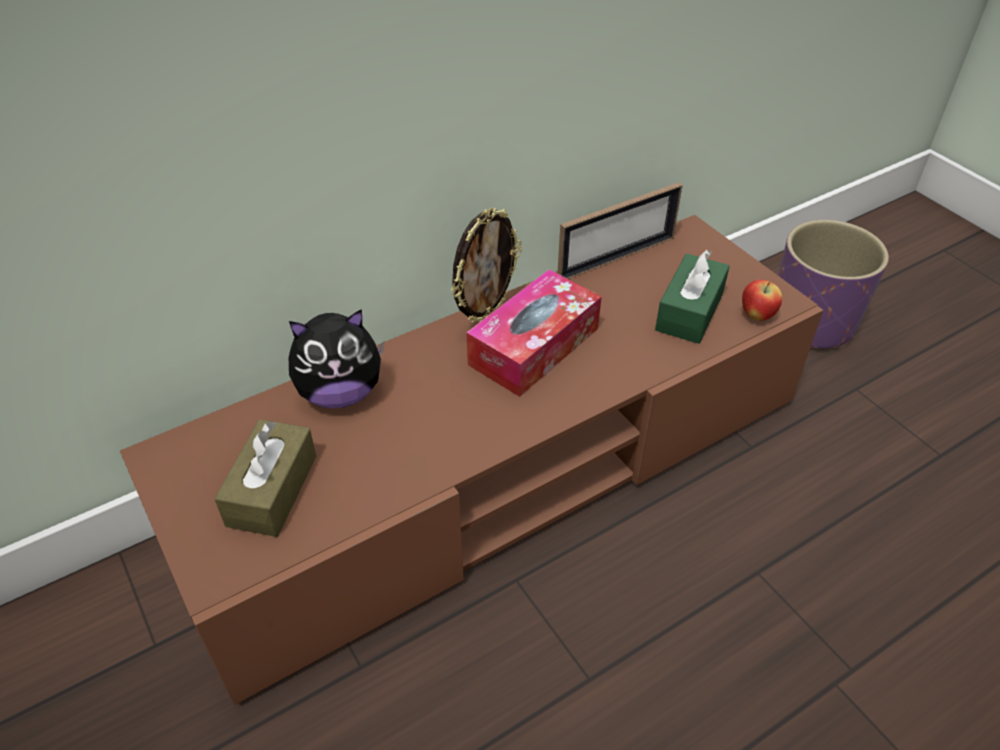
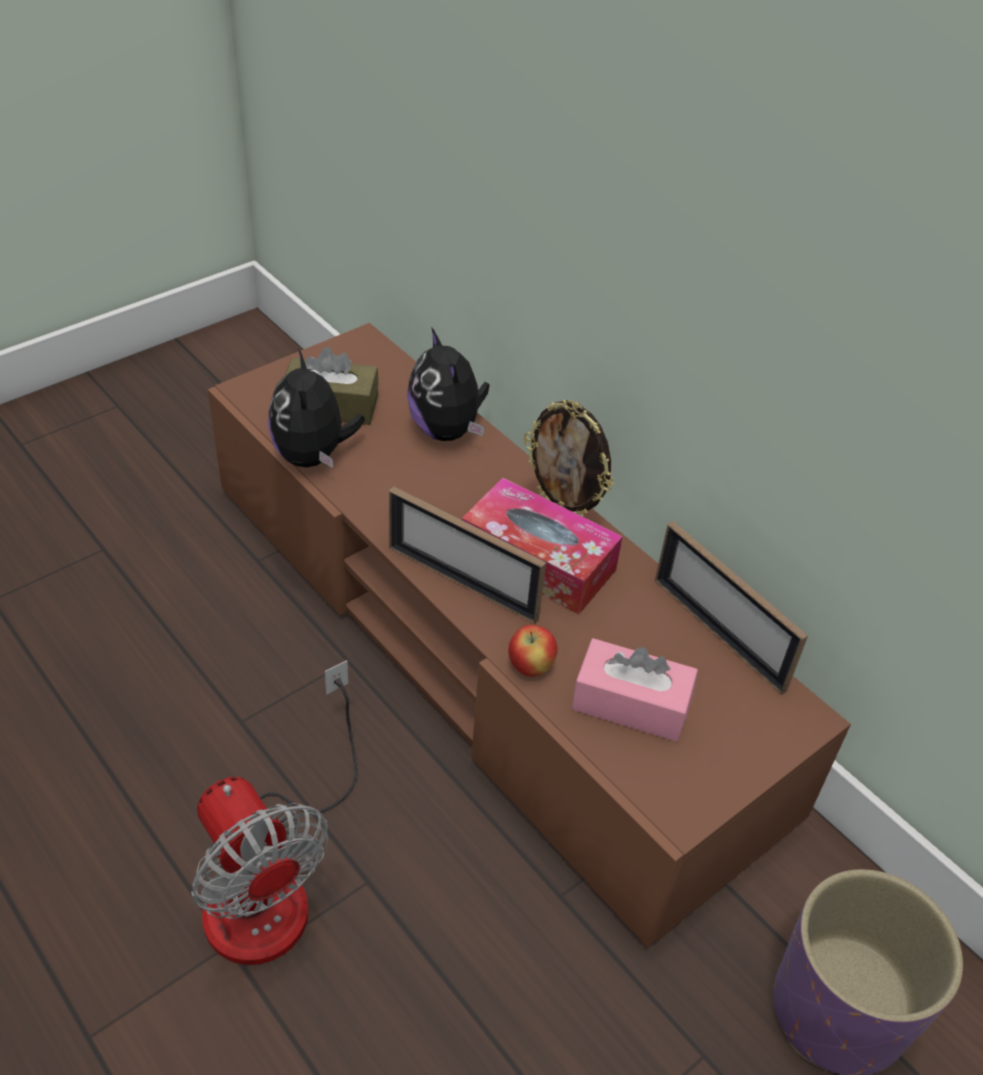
camera: 80 degrees right, 0 degrees up
(358, 508) = (313, 456): none -> plush toy
(559, 398) = (462, 582): none -> picture frame
(689, 311) = (630, 703): green tissue box -> pink tissue box
(756, 316) = (640, 776): apple -> apple (531, 667)
(765, 646) = (273, 879): none -> fan

